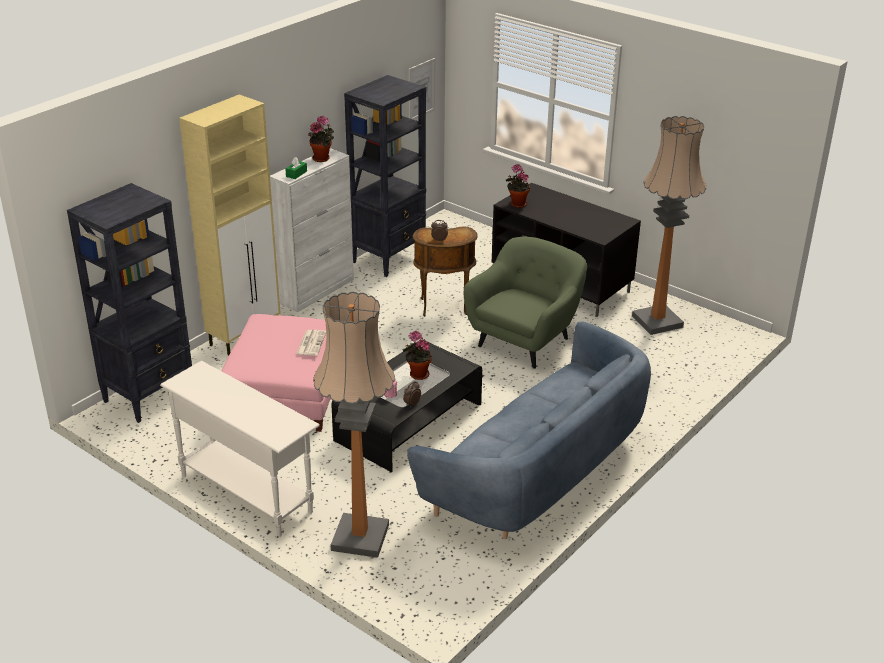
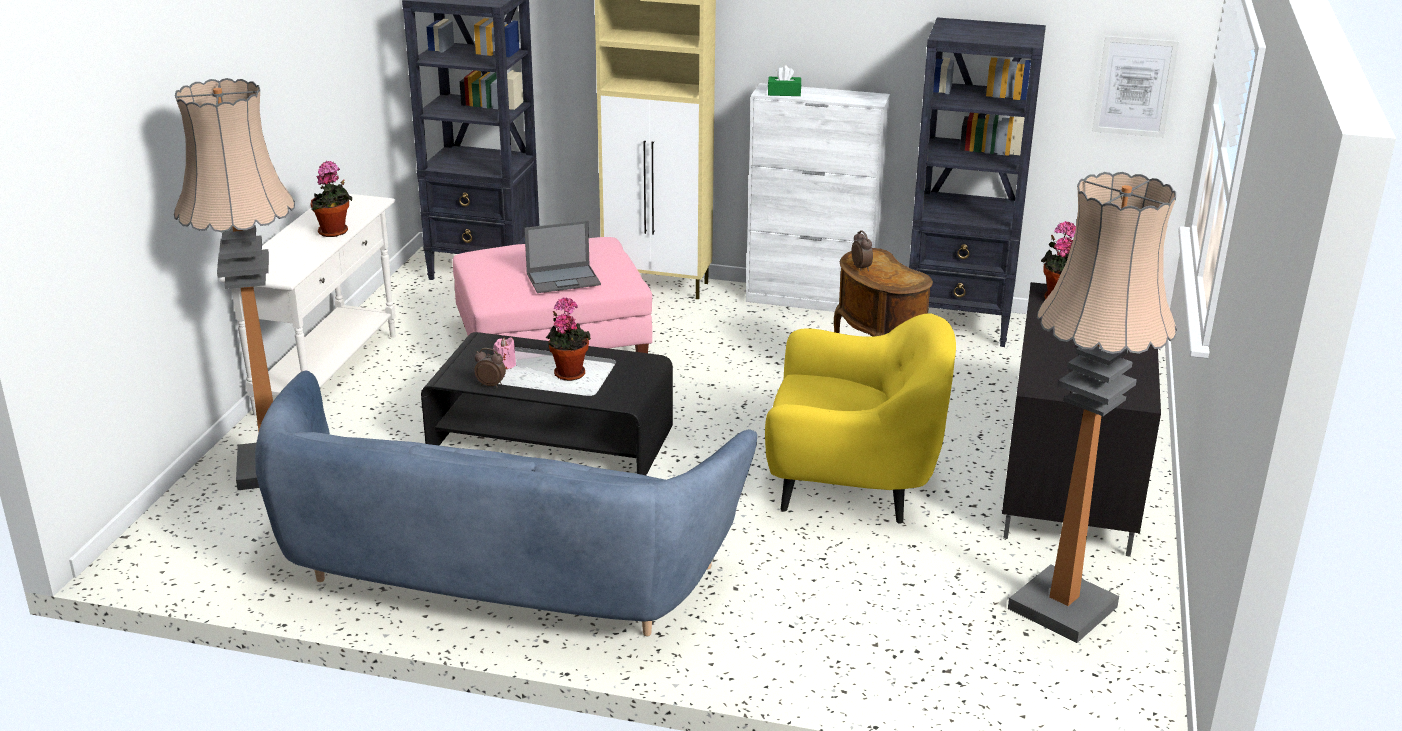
camera: 65 degrees right, 5 degrees down
(311, 343) = (564, 279): newspaper -> laptop
(322, 158) = (850, 96): potted plant -> potted plant (335, 233)
(525, 340) = (853, 485): green armchair -> yellow armchair

